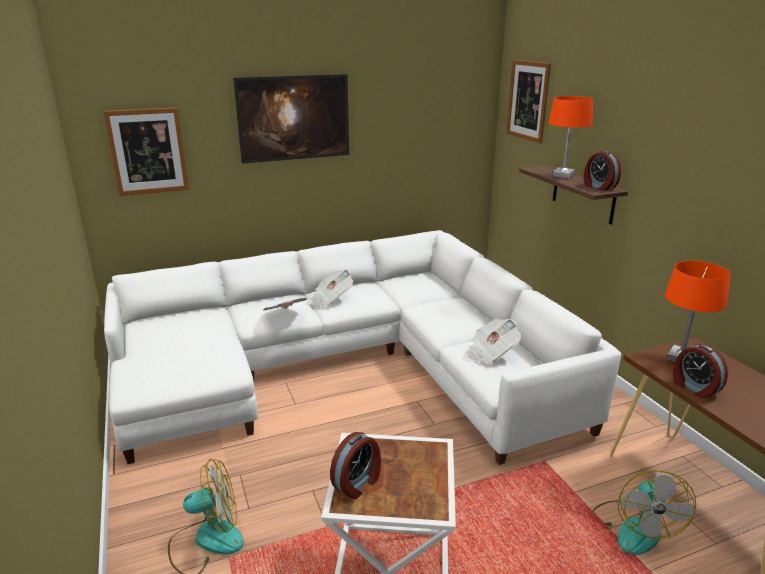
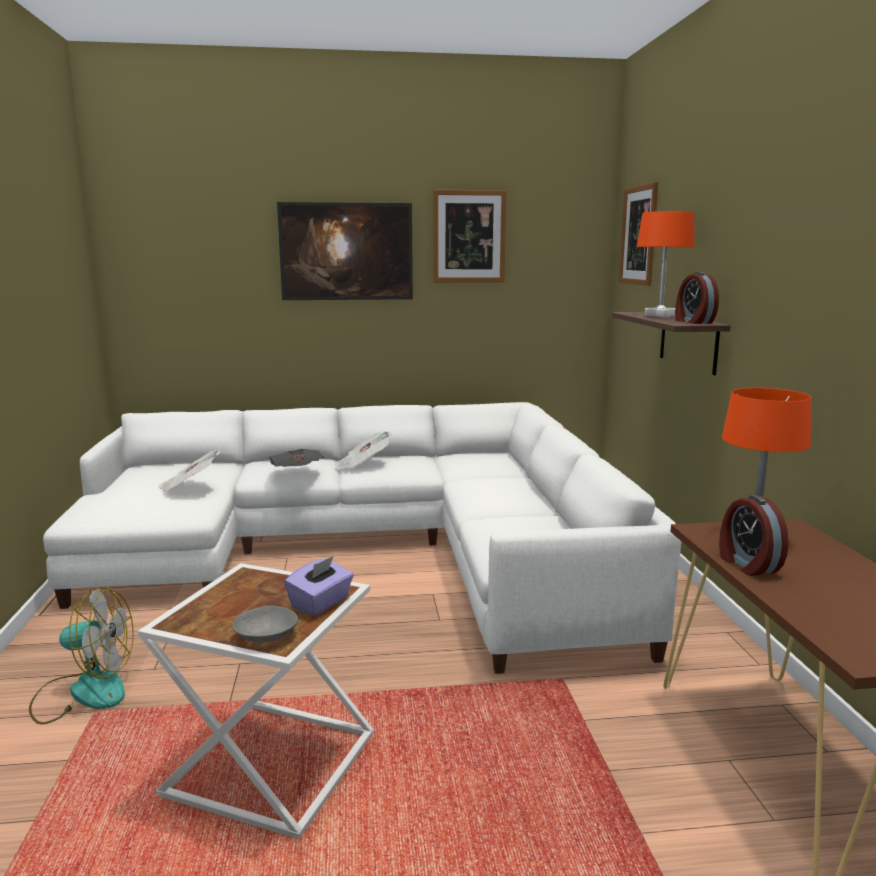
camera: 15 degrees right, 10 degrees down
(148, 151) = (178, 279): picture -> picture (469, 236)
(358, 483) = (211, 607): alarm clock -> none
(419, 502) = (266, 635): none -> grey bowl
(433, 464) = (321, 603): none -> purple tissue box
(490, 353) = (517, 528): newspaper -> newspaper (189, 487)
(634, 527) = (649, 776): fan -> none

